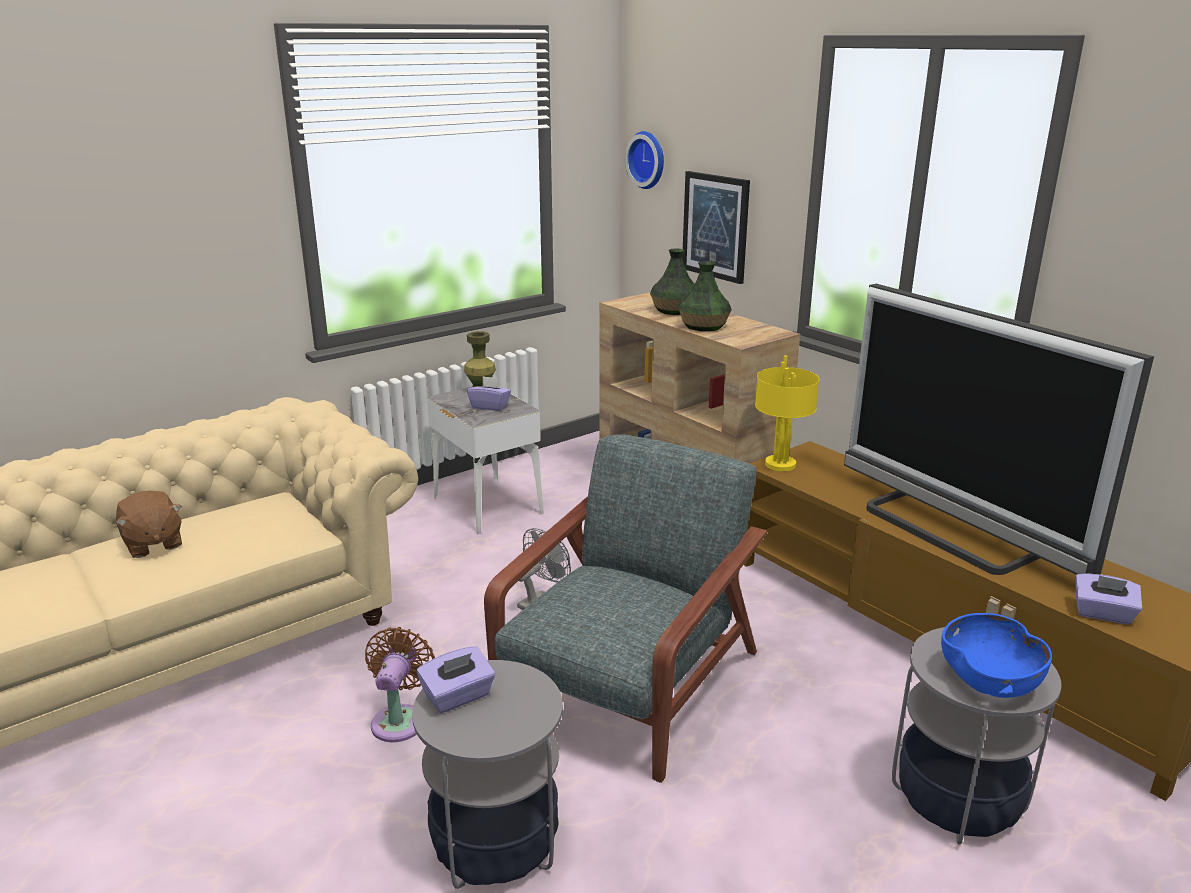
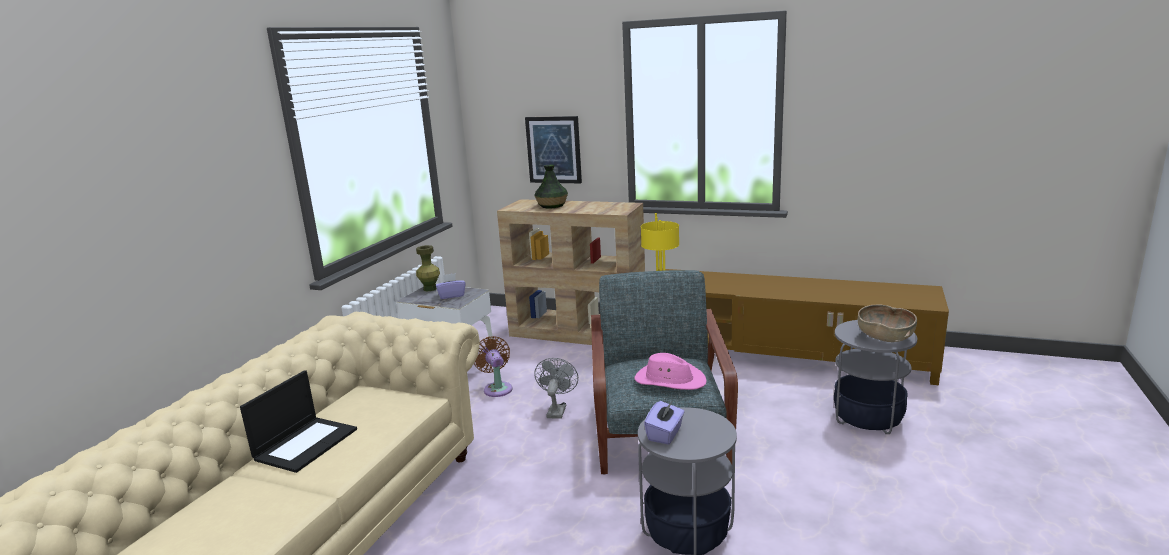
camera: 30 degrees left, 5 degrees down
(152, 544) = (306, 443): brown plush toy -> laptop
(400, 719) = (549, 501): brown fan -> brown fan (497, 388)
(608, 619) = (669, 380): none -> pink hat
(648, 160) = (489, 114): wall clock -> none
(704, 326) = (585, 209): vase -> none
(949, 531) = (781, 288): television -> none
(990, 681) = (885, 338): blue bowl -> brown bowl
(1102, 614) = (885, 301): purple tissue box -> none

